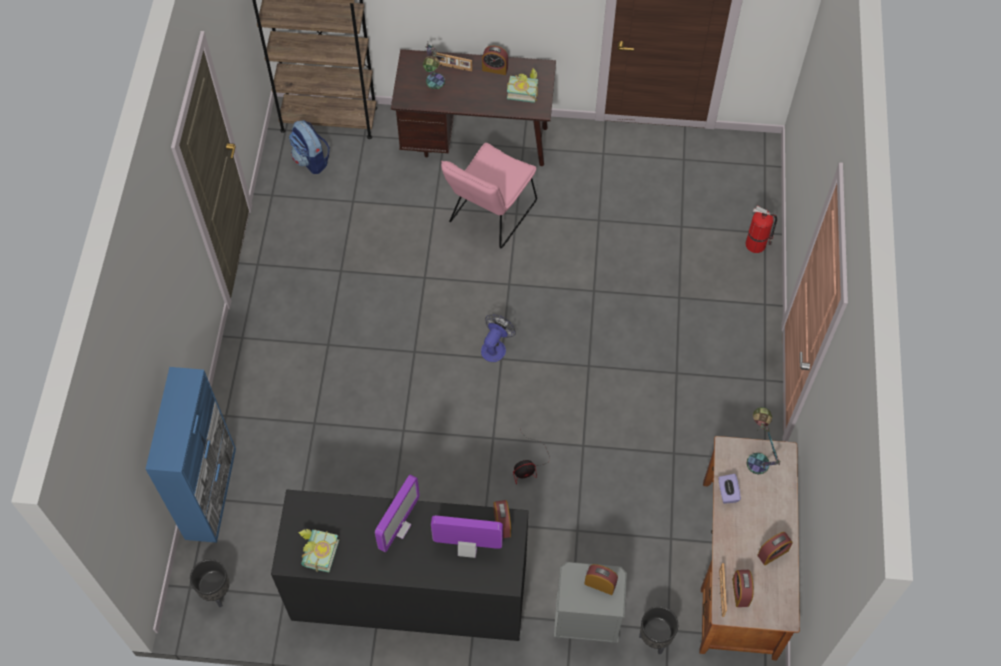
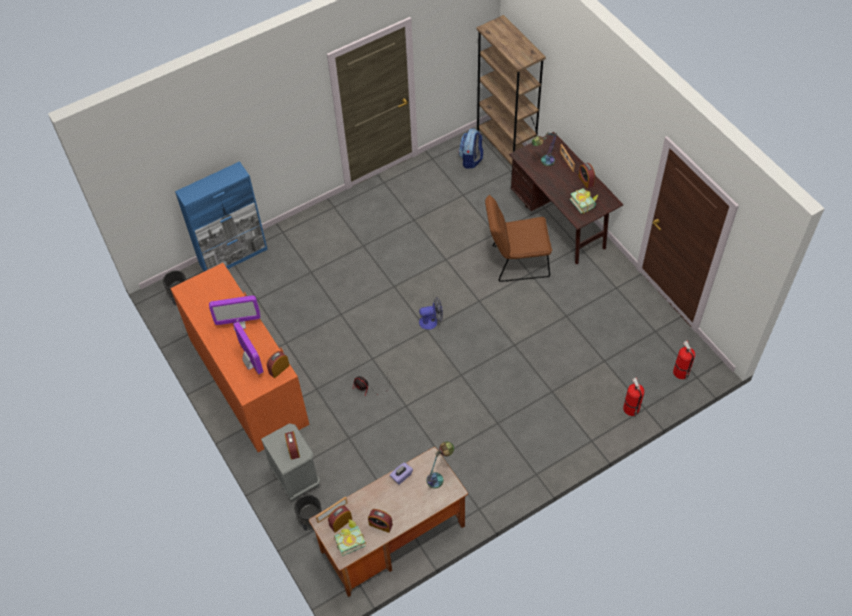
camera: 55 degrees right, 5 degrees down
(317, 553) = (197, 299): book -> book (349, 540)
(409, 590) = (248, 380): black dresser -> orange dresser
(489, 216) = (515, 261): pink chair -> brown chair
(749, 174) = (681, 373): none -> fire extinguisher

